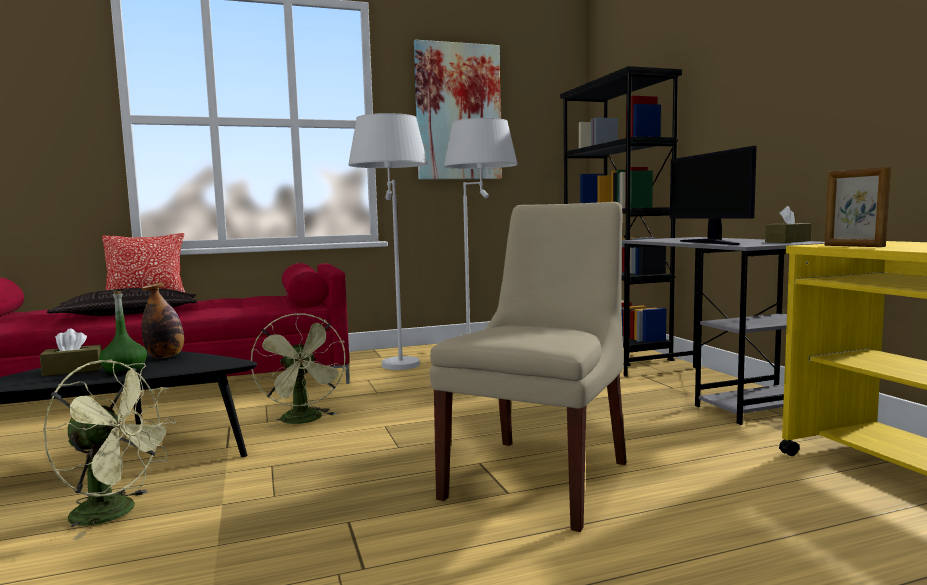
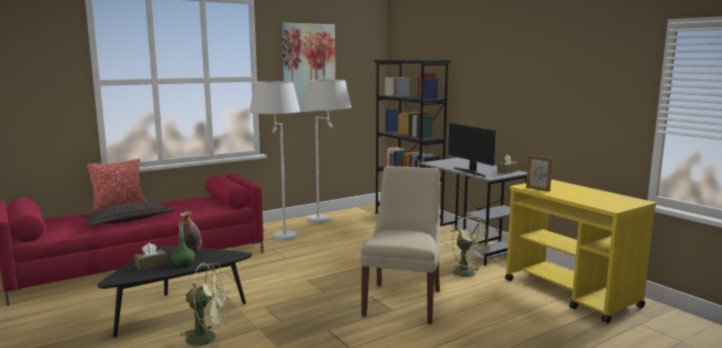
camera: 15 degrees left, 5 degrees up
(304, 421) = (258, 279): green fan -> green fan (468, 274)

